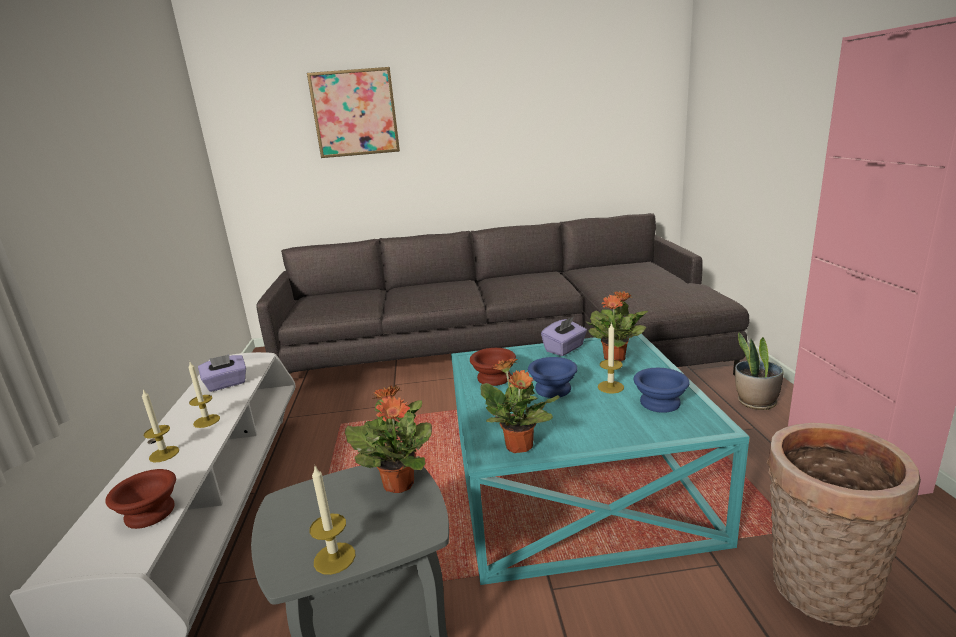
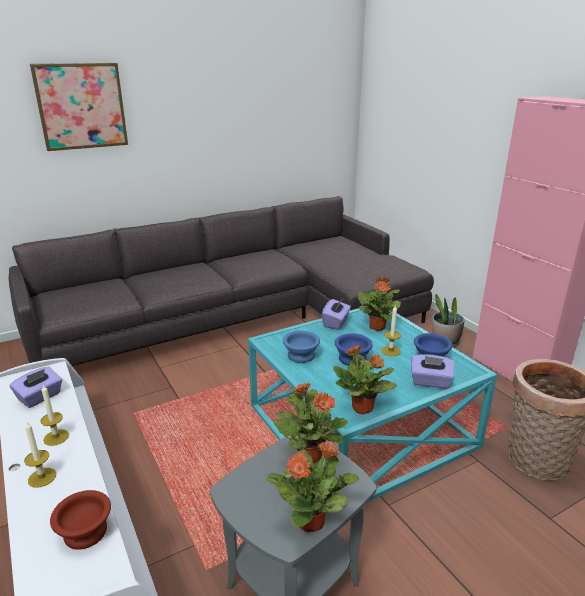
camera: 25 degrees left, 5 degrees up
(334, 558) = (311, 521): candle -> potted plant
(495, 378) = (302, 356): brown bowl -> blue bowl
(636, 430) = (430, 382): none -> purple tissue box

